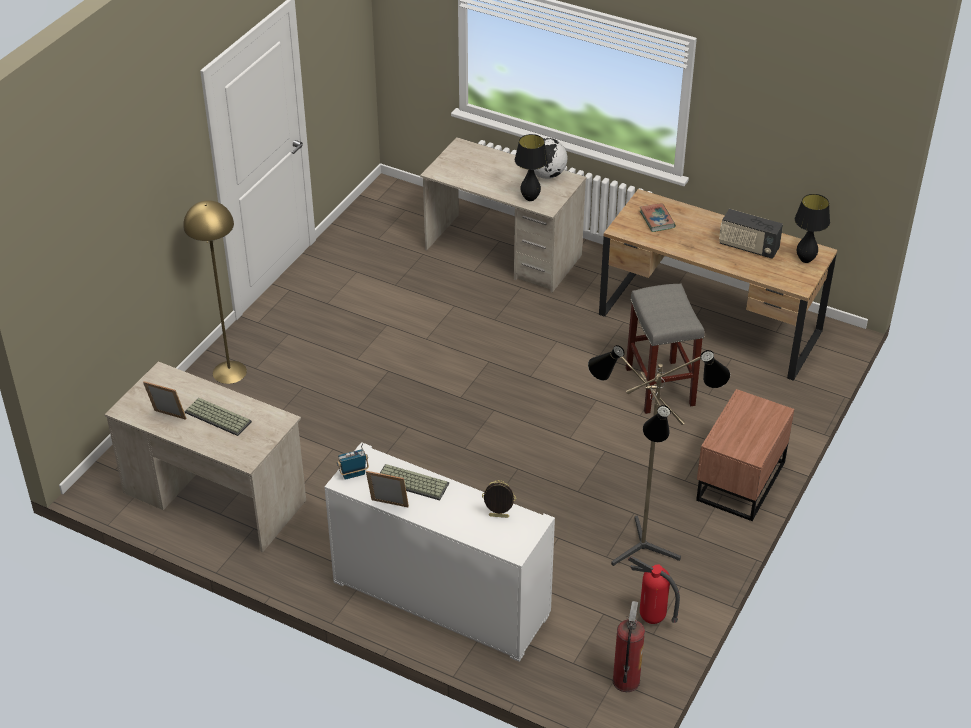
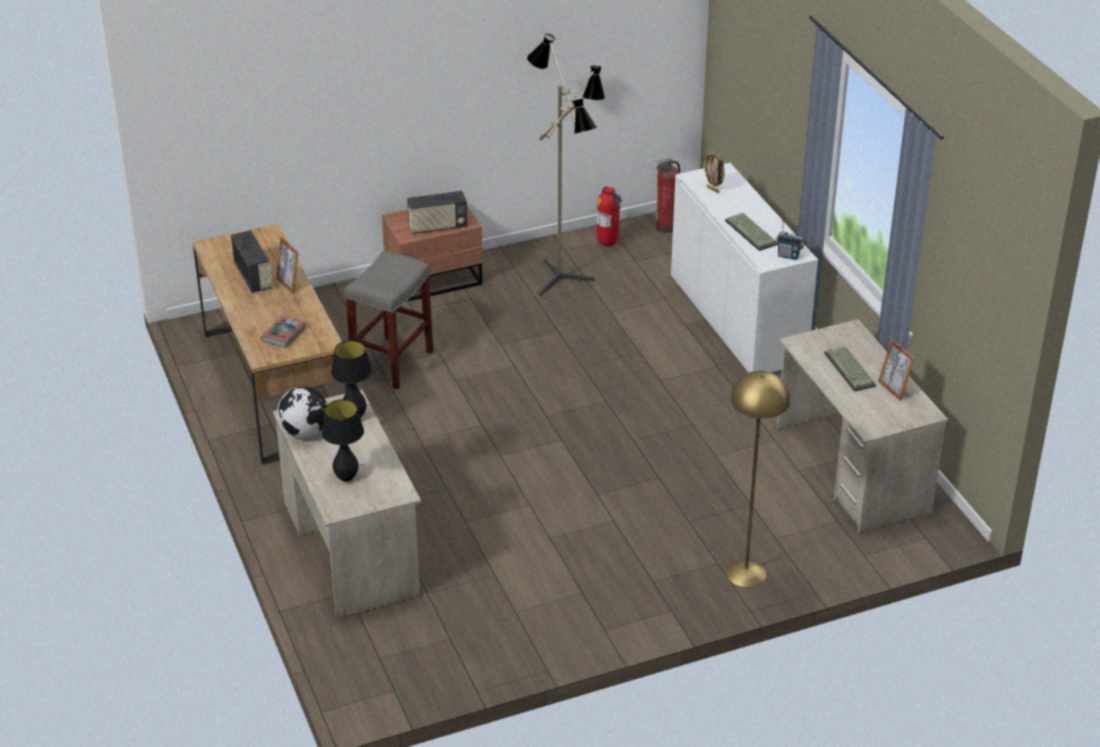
camera: 140 degrees left, 5 degrees down
(388, 507) = (783, 227): picture frame -> picture frame (289, 284)
(733, 423) = (437, 227): none -> radio
(805, 260) = (229, 246): black table lamp -> black table lamp (346, 478)

